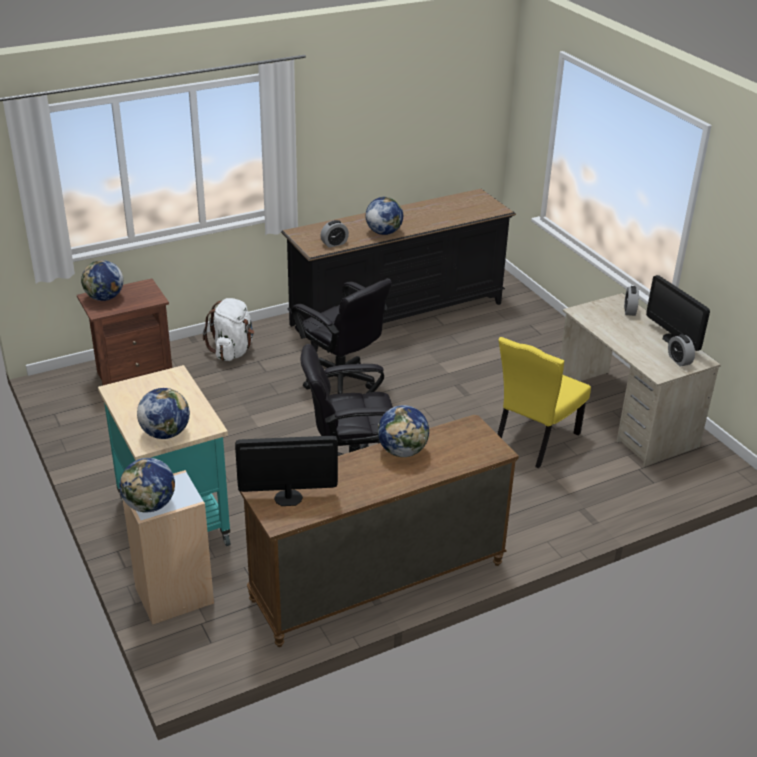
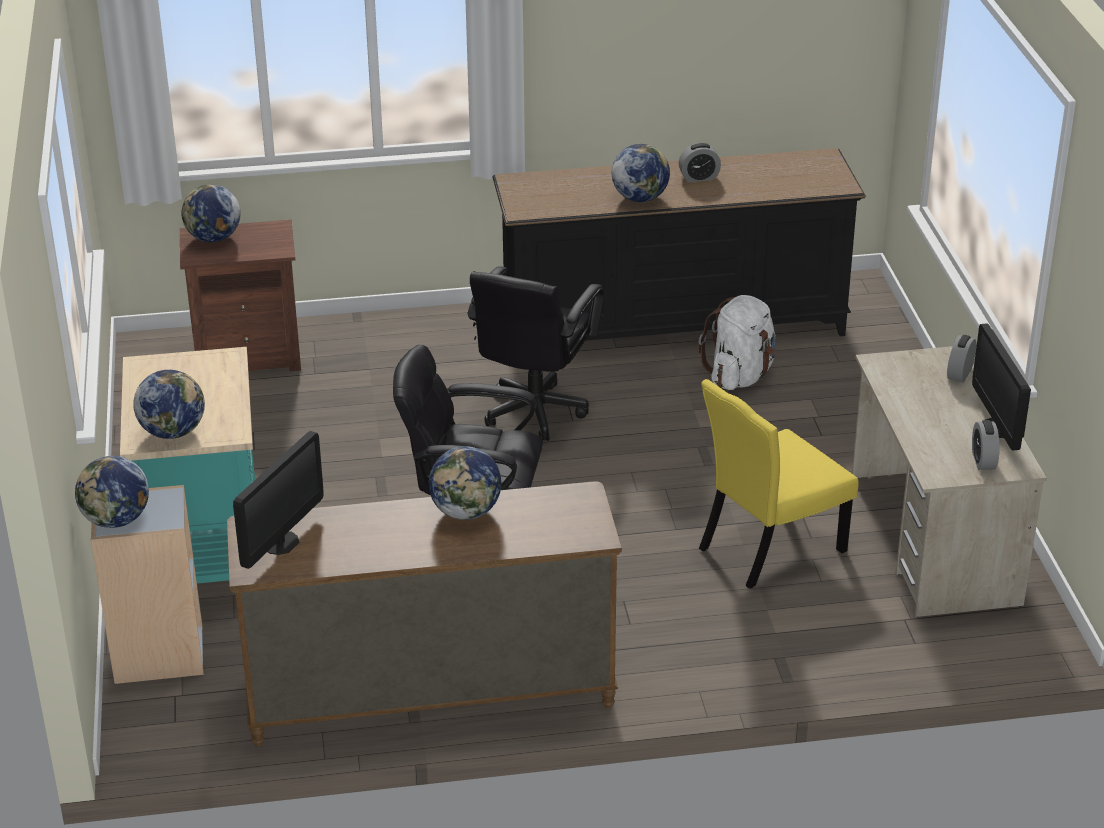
camera: 20 degrees right, 0 degrees up
(232, 351) = (403, 343): white backpack -> white backpack (740, 376)
(288, 498) = (280, 543): monitor -> monitor turned 105 degrees clockwise
(334, 244) = (556, 205): alarm clock -> alarm clock (699, 177)
(342, 384) = (533, 417): black office chair -> black office chair turned 45 degrees clockwise

